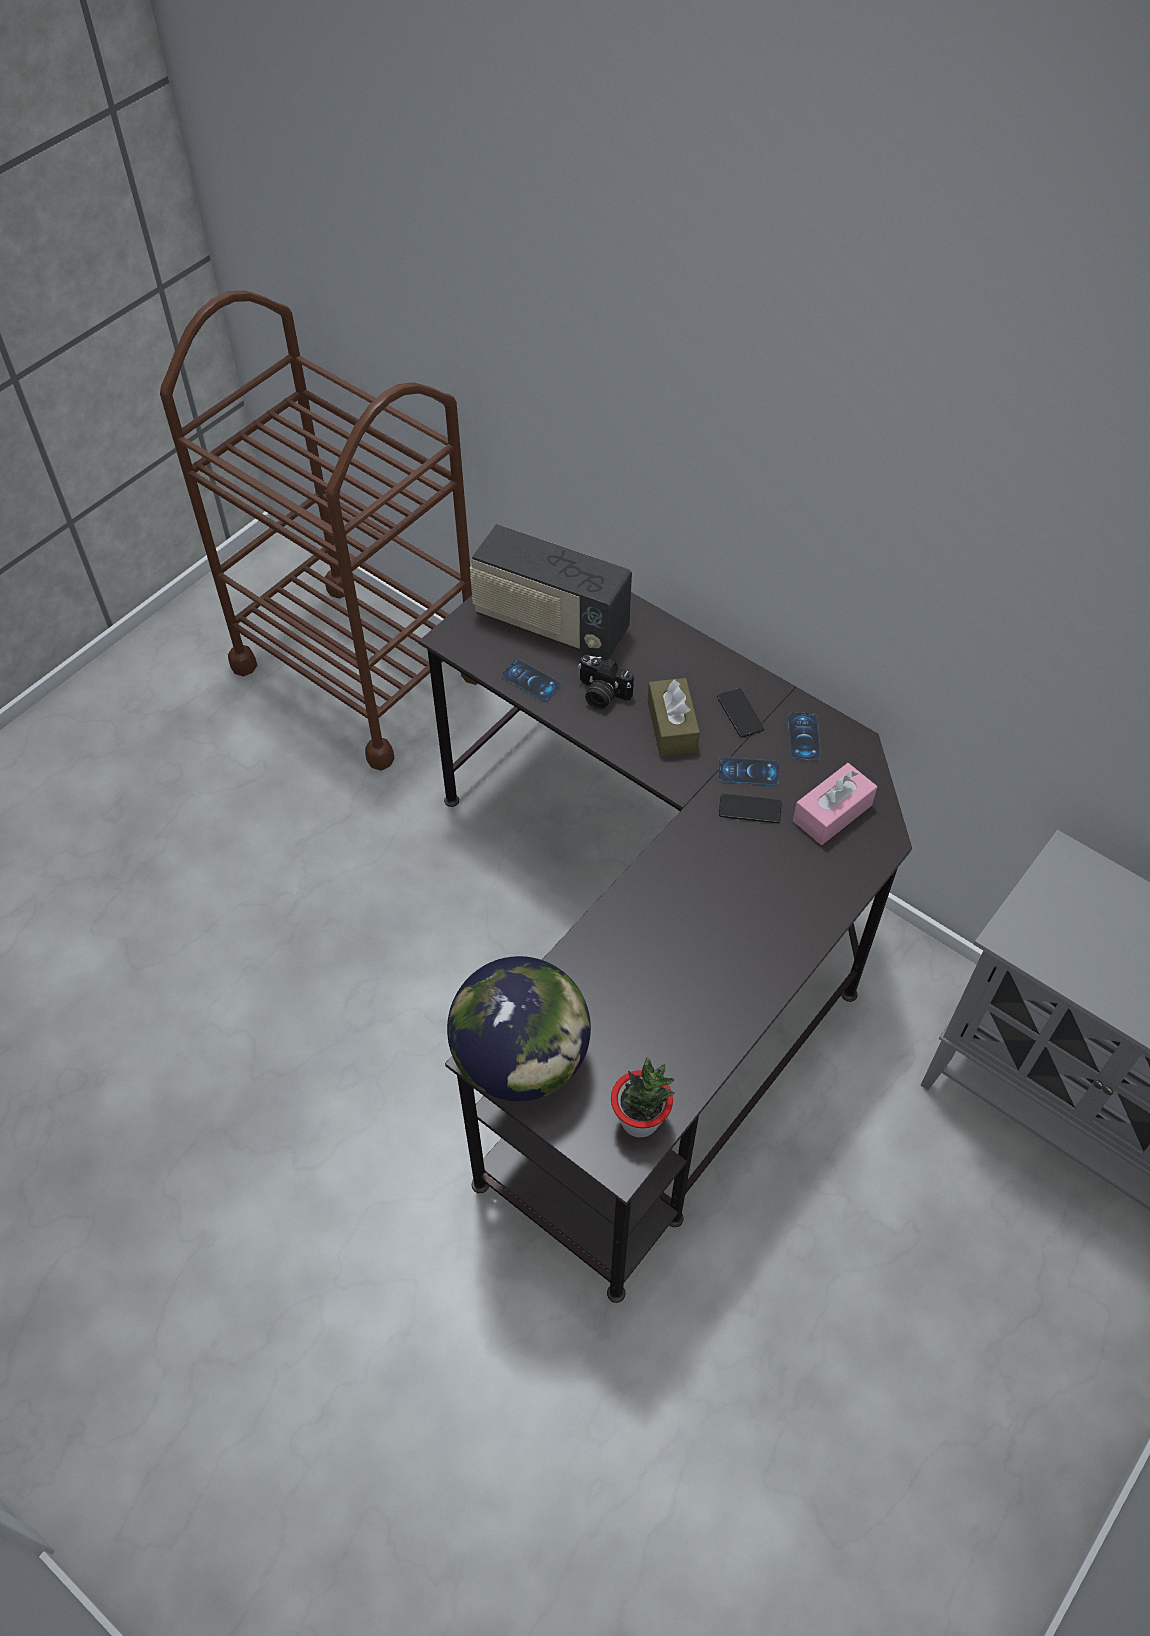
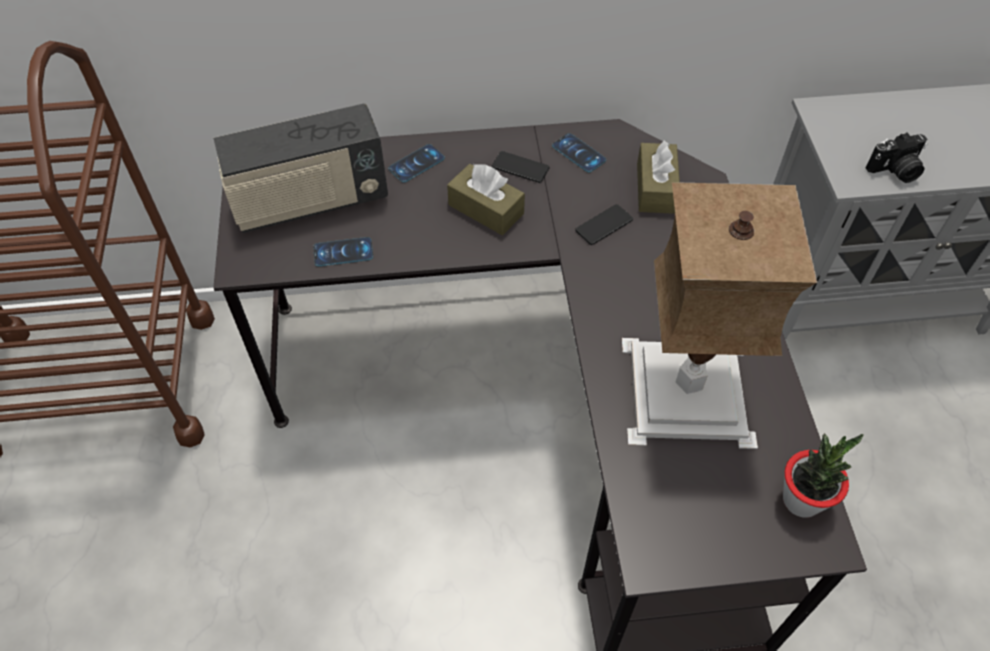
camera: 45 degrees left, 0 degrees up
(522, 1060) = (676, 536): globe -> none
(601, 694) = (409, 224): camera -> camera (895, 171)
(649, 978) = (684, 394): none -> table lamp
(748, 772) = (572, 201): phone -> phone (416, 163)
(832, 813) = (655, 188): pink tissue box -> brown tissue box

